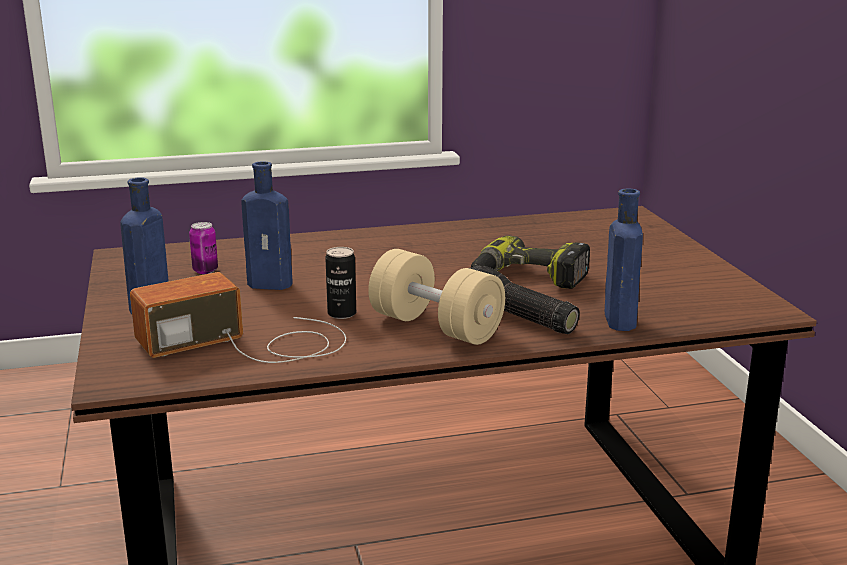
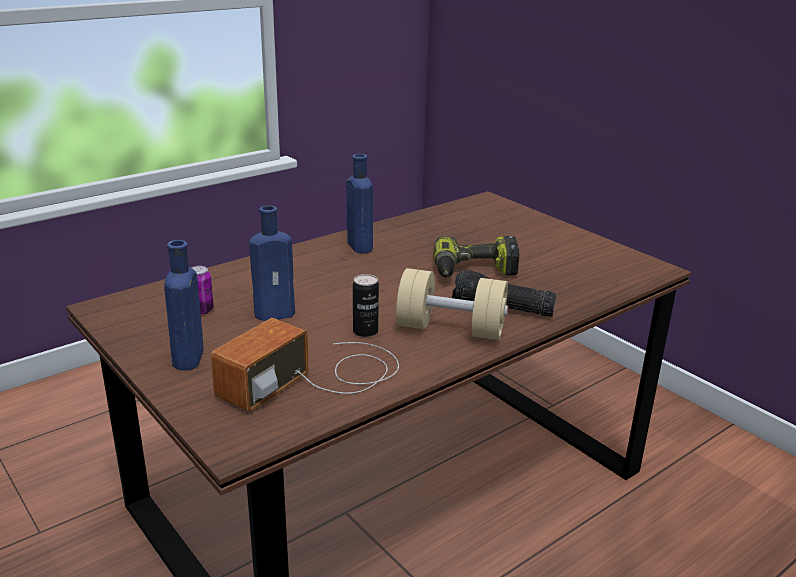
camera: 25 degrees left, 5 degrees up
(619, 319) = (571, 296): blue bottle -> blue bottle (359, 245)

